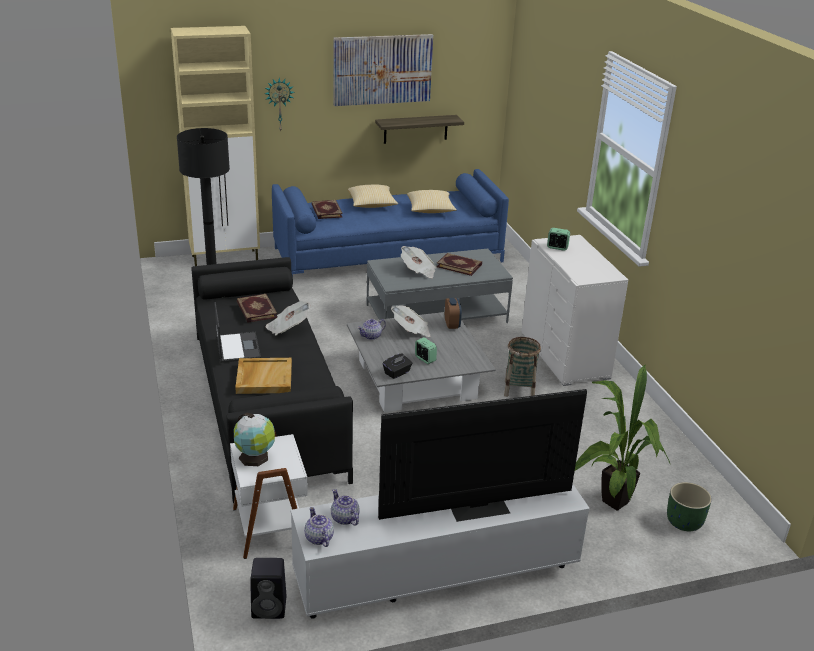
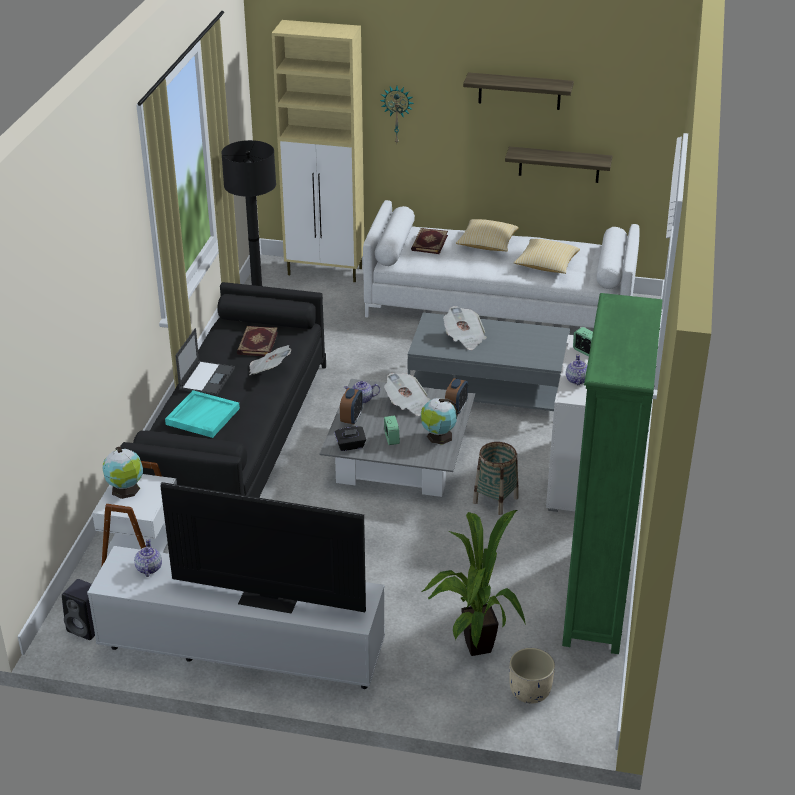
camera: 30 degrees right, 5 degrees up
(263, 378) = (202, 416): beige tray -> turquoise tray
(319, 538) = (113, 578): teapot -> teapot (576, 380)
(377, 352) = (351, 418): none -> alarm clock
(382, 69) = (519, 91): picture -> shelf
(388, 255) = (499, 306): blue sofa -> white sofa
(459, 265) = (515, 342): book -> none
(459, 348) = (438, 437): none -> globe
(661, 439) = (596, 601): none -> green bookcase
(684, 522) = (529, 692): green planter -> beige planter

